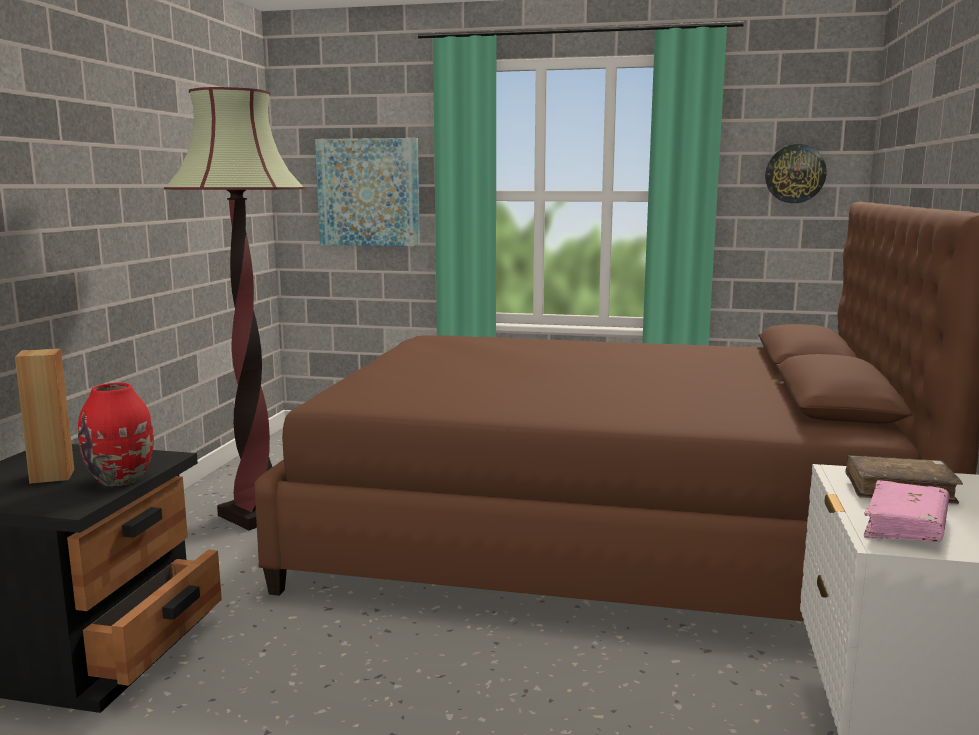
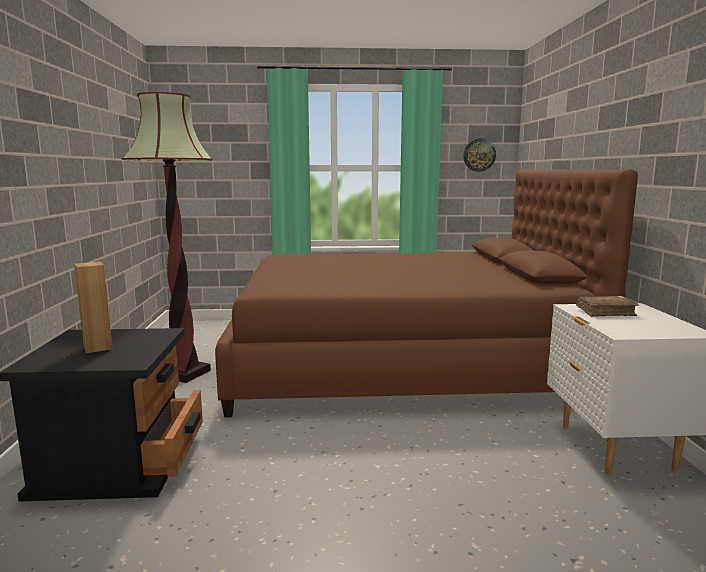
camera: 15 degrees left, 0 degrees up
(121, 479) = (150, 346): red vase -> none
(368, 192) = (223, 166): picture -> none
(905, 526) = (623, 327): pink book -> none

